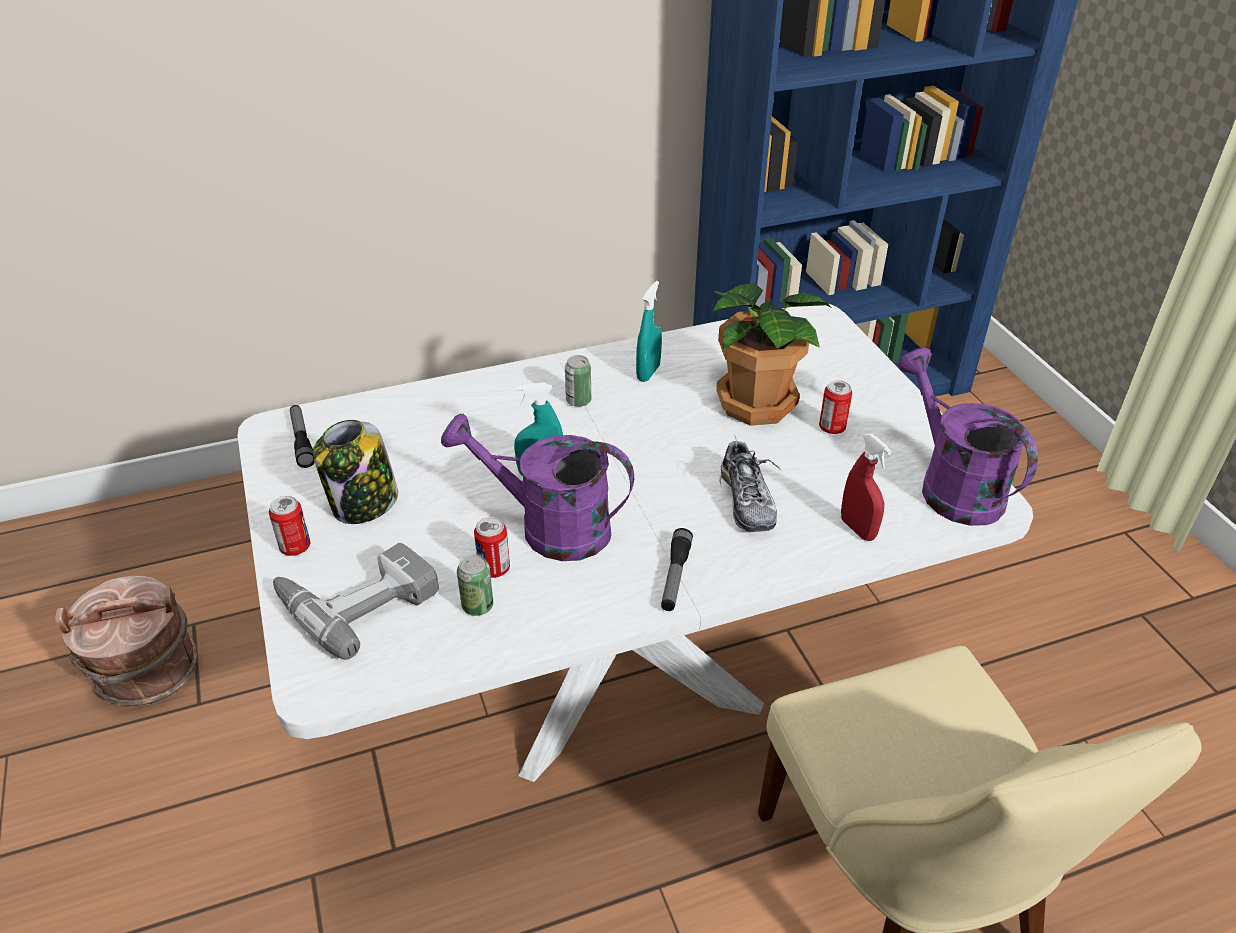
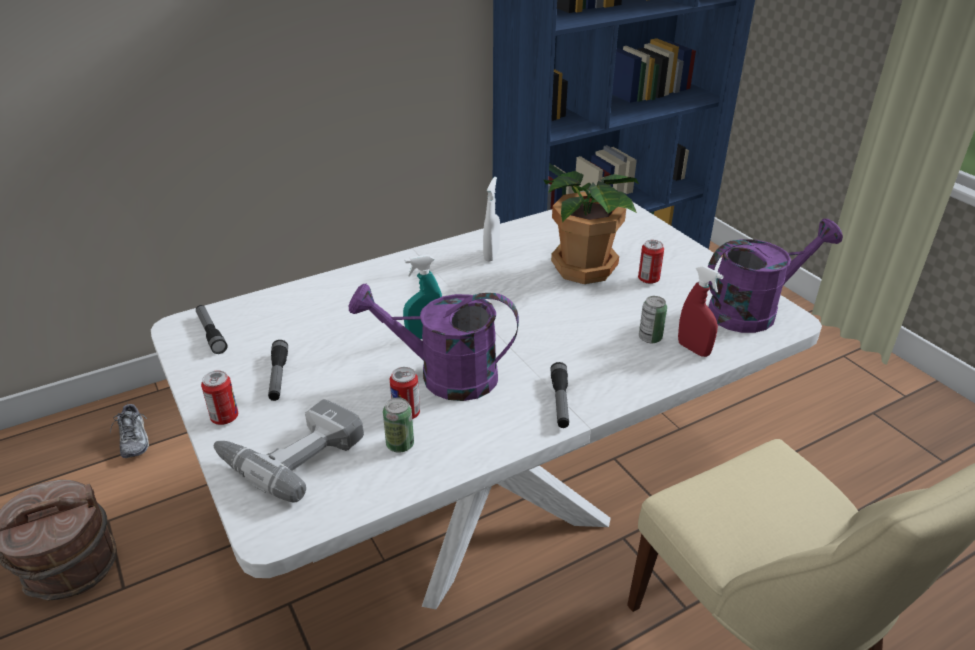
camera: 10 degrees left, 5 degrees down
(363, 504) = (278, 376): jar -> flashlight
(578, 401) = (441, 280): can -> can (650, 338)
(648, 373) = (491, 255): turquoise spray bottle -> white spray bottle
(746, 501) = (599, 338): shoe -> shoe (134, 439)
(951, 486) = (753, 310): purple watering can -> purple watering can turned 105 degrees clockwise

